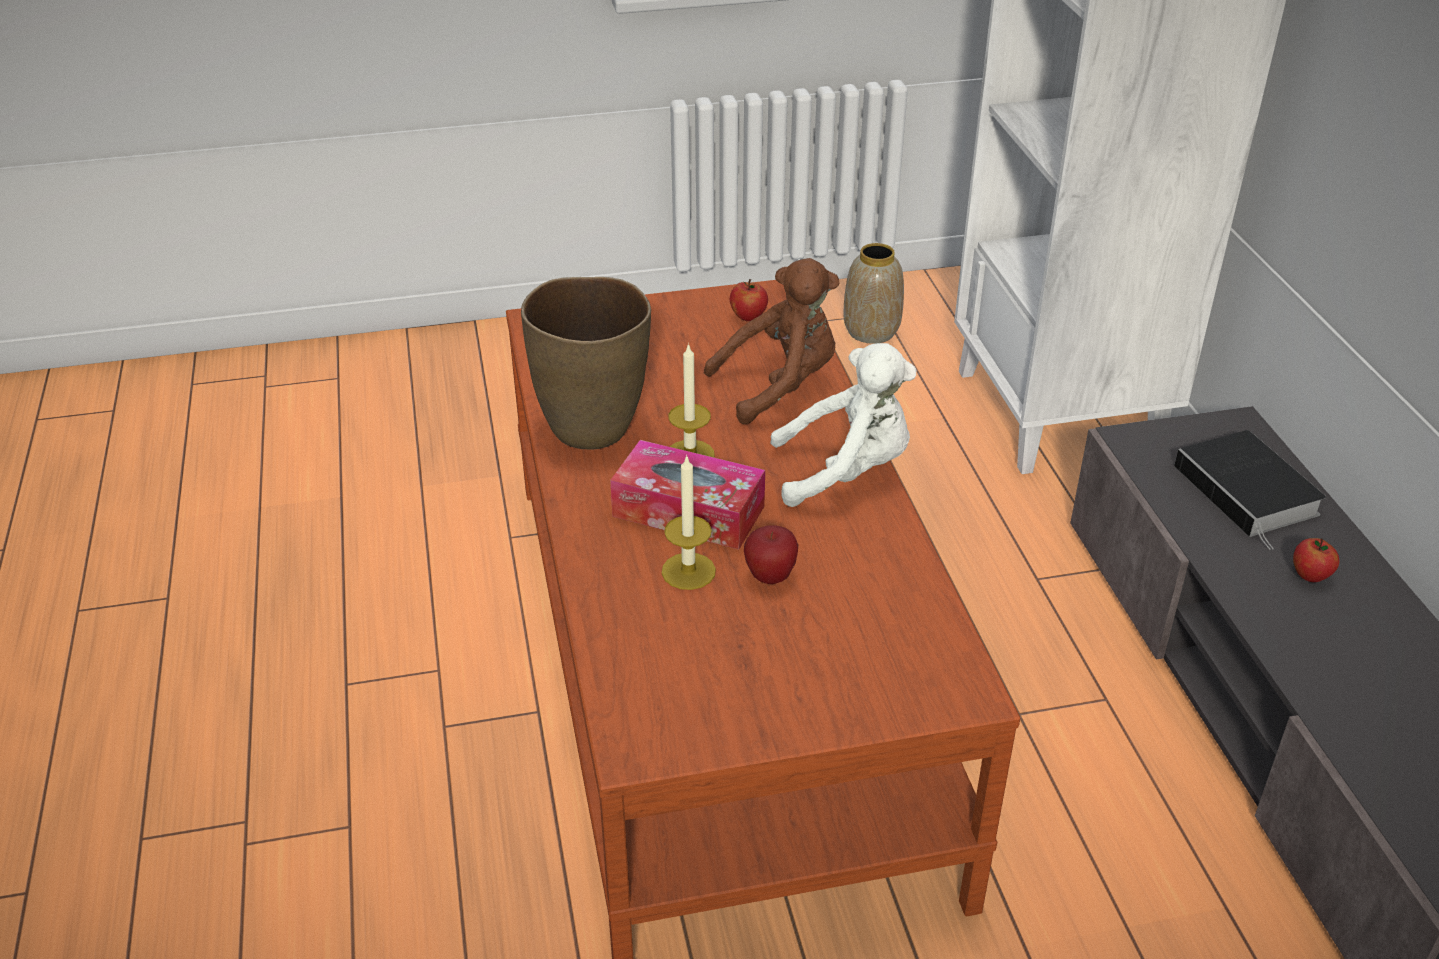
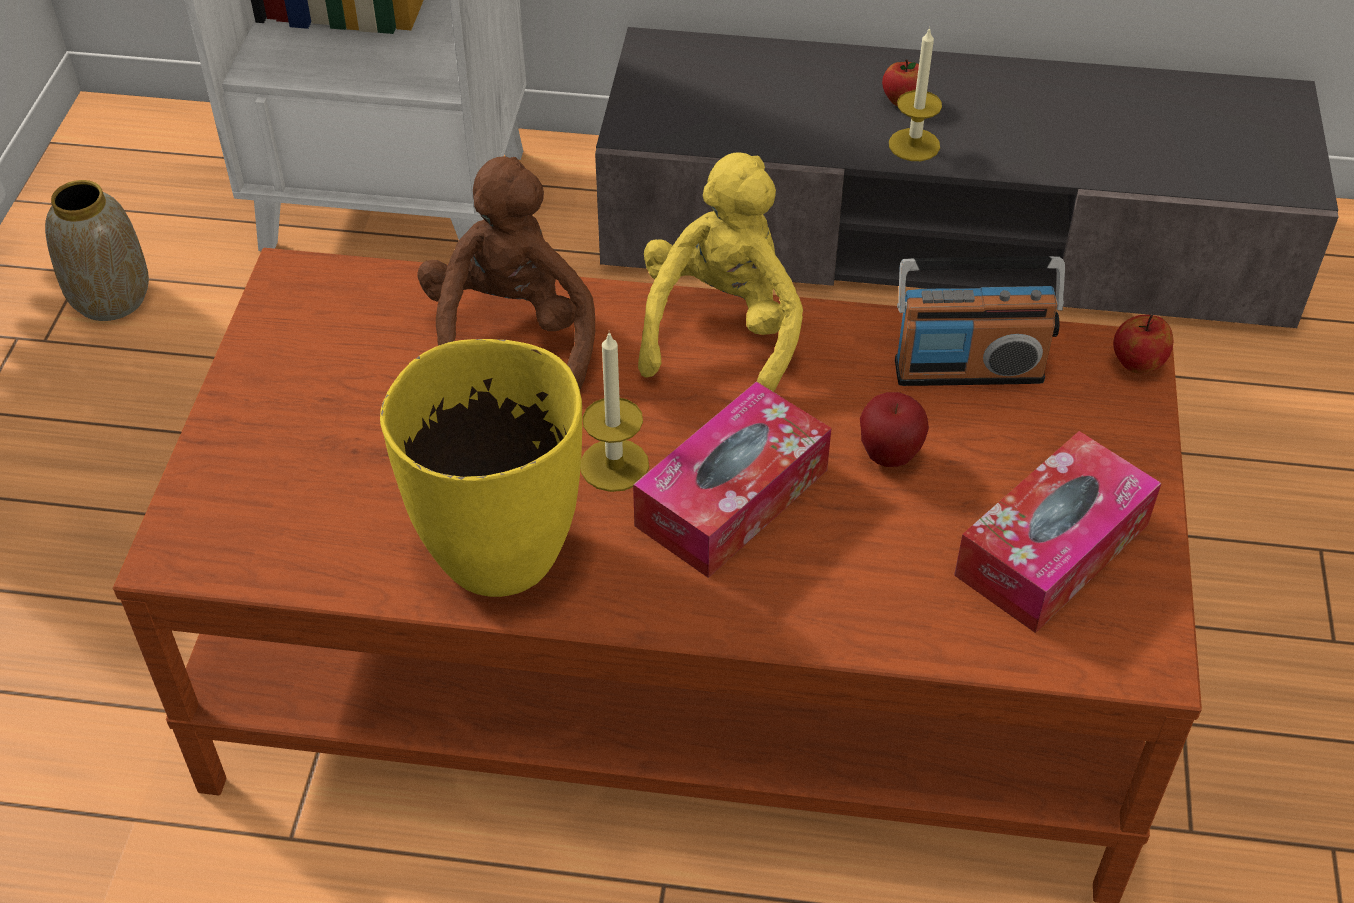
camera: 70 degrees left, 10 degrees up
(592, 428) = (498, 552): brown vase -> yellow vase
(688, 571) = (850, 528): candle -> candle (914, 145)
(721, 679) = (1052, 549): none -> tissue box
(748, 317) = (329, 321): apple -> apple (1137, 364)
(846, 472) = (721, 331): white plush toy -> yellow plush toy
(888, 601) = (968, 369): none -> radio
(1249, 492) = (764, 86): book -> none

